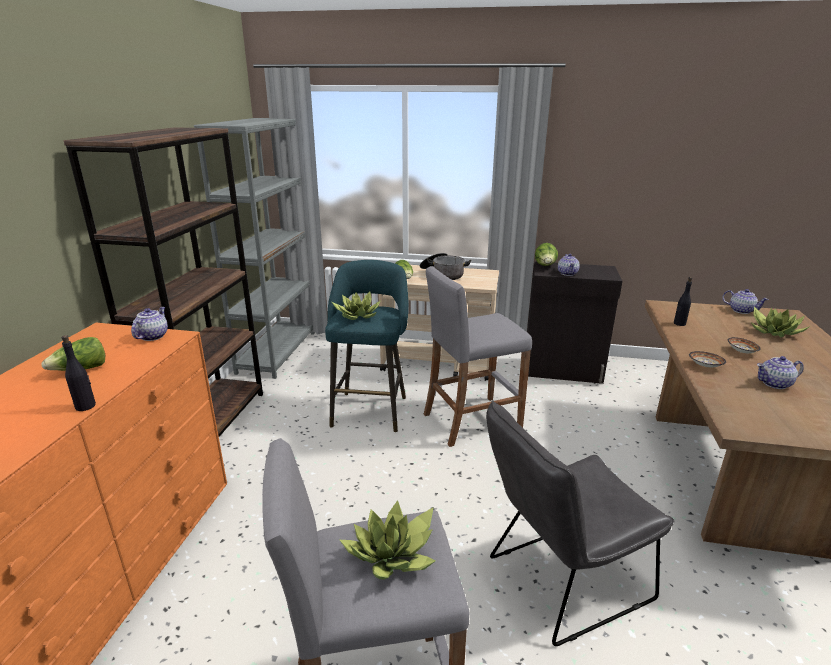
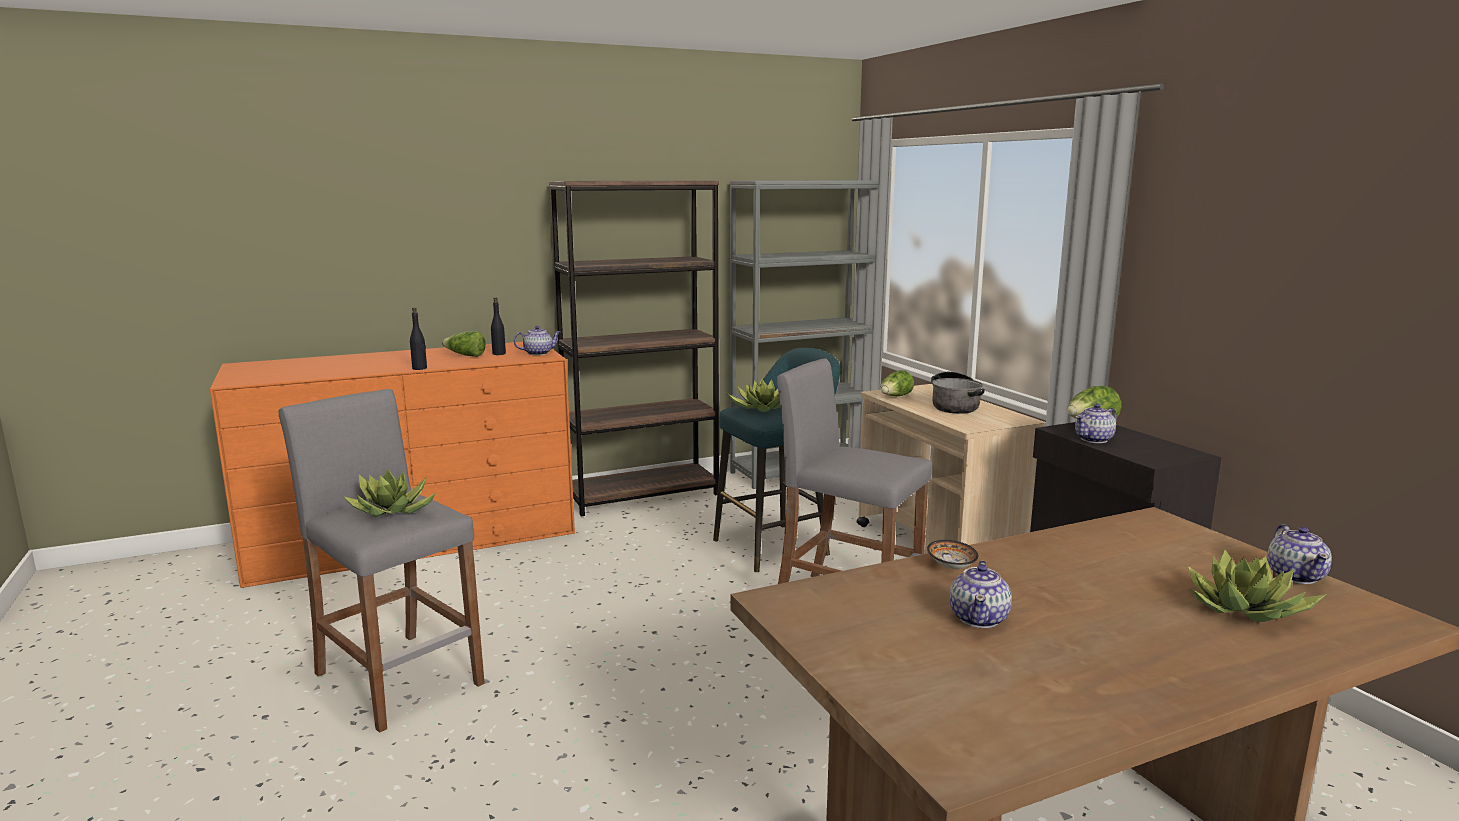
camera: 55 degrees right, 10 degrees down
(560, 581) = (621, 739): grey chair -> none
(679, 324) = (1094, 537): black bottle -> black bottle (499, 354)
(741, 352) = (1068, 587): bowl -> none
(775, 384) = (979, 618): teapot -> teapot turned 120 degrees counterclockwise

